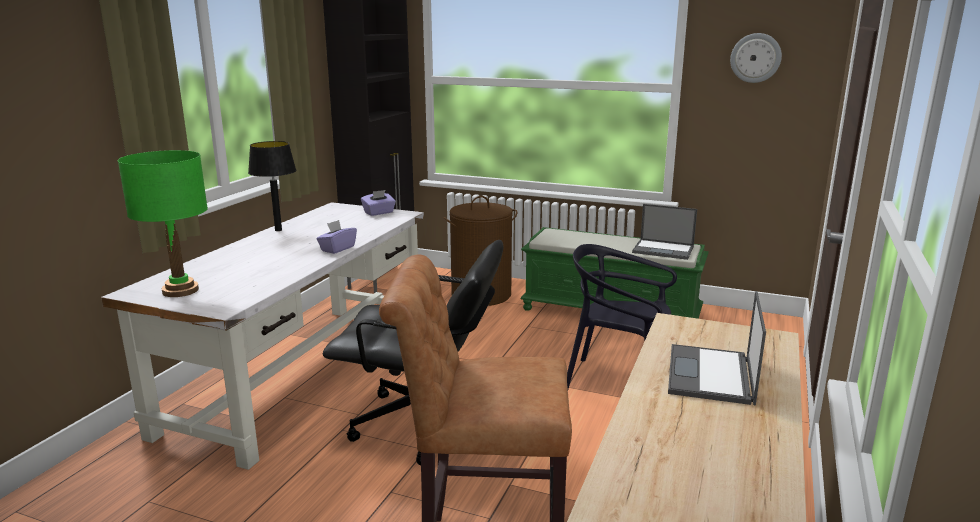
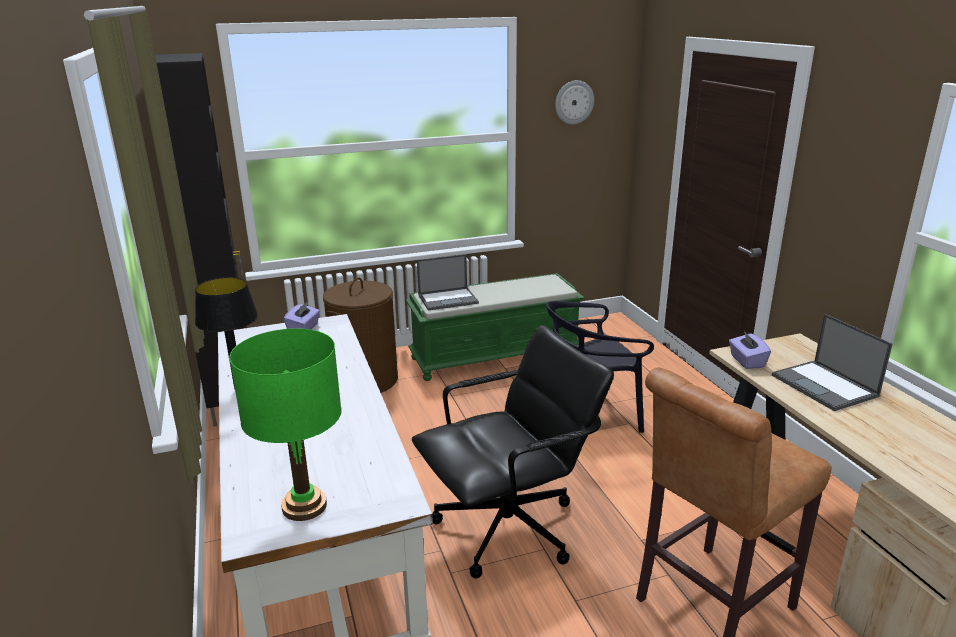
camera: 40 degrees left, 5 degrees up
(337, 249) = (357, 386): purple tissue box -> purple tissue box (746, 361)
(664, 250) = (540, 287): laptop -> laptop (448, 299)

